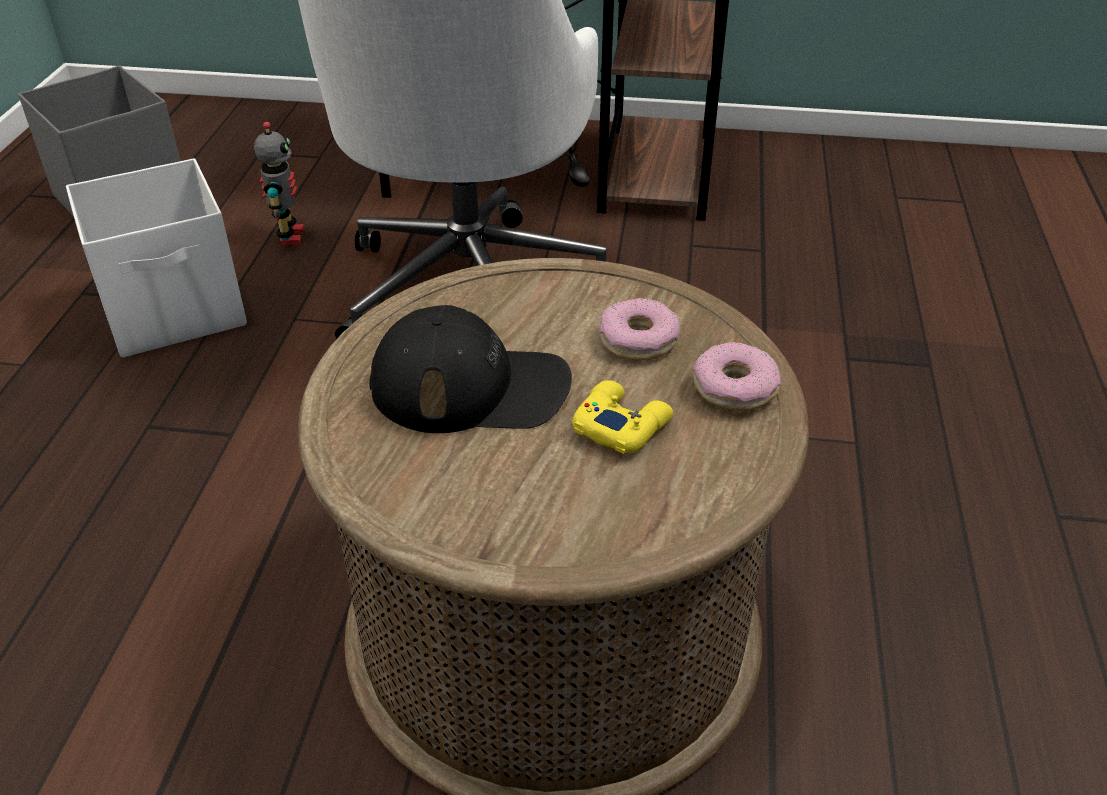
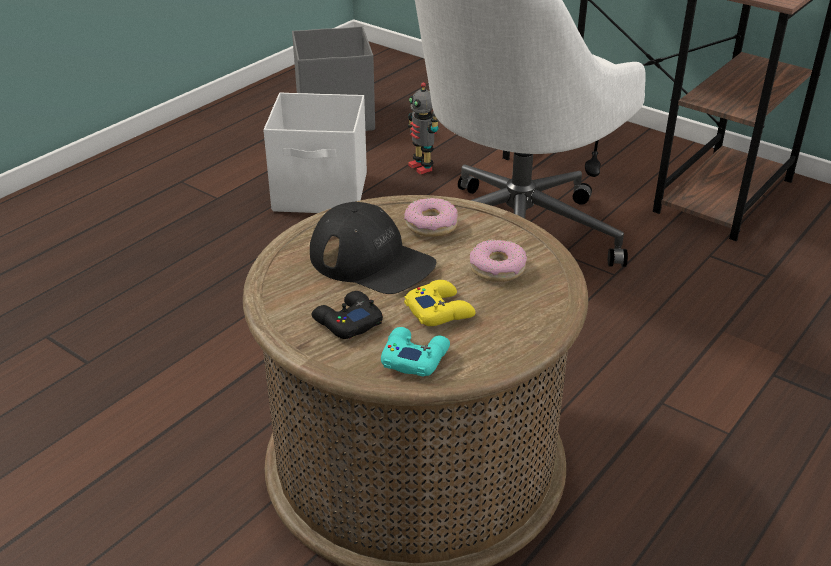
camera: 30 degrees right, 5 degrees down
(289, 236) = (422, 167): toy robot -> toy robot turned 120 degrees clockwise
(516, 489) = (347, 322): none -> black game controller
(652, 506) = (414, 357): none -> turquoise game controller
(735, 387) = (530, 314): donut -> donut (431, 225)

